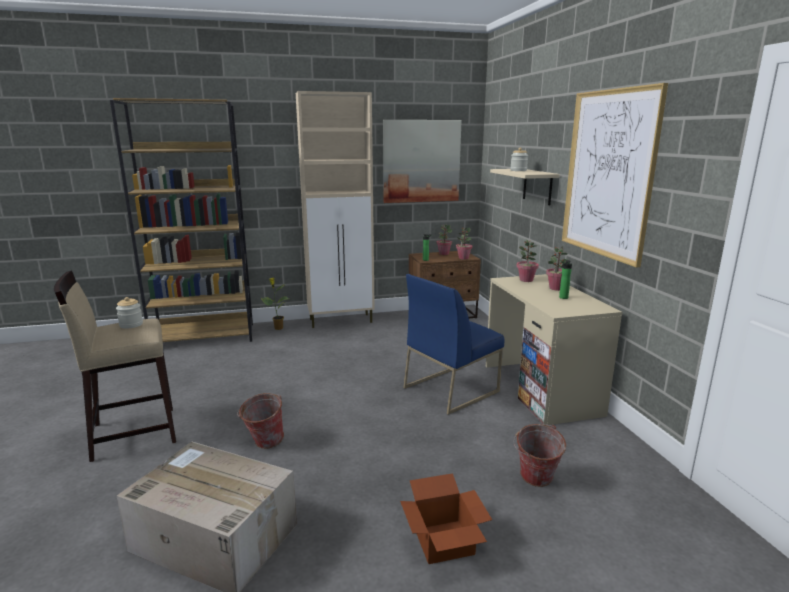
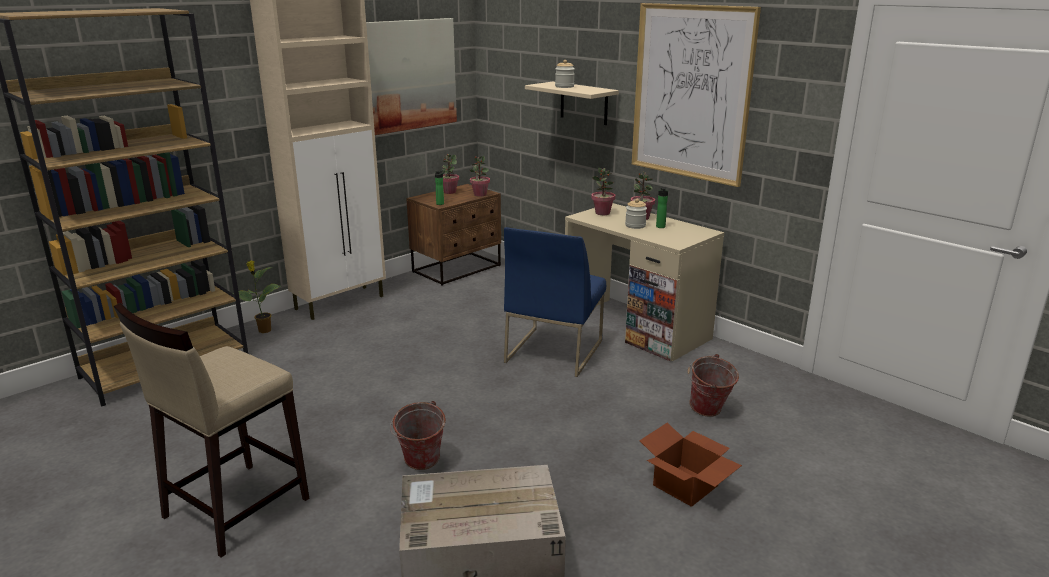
camera: 30 degrees left, 5 degrees up
(131, 325) = (217, 361): jar -> jar (635, 225)

